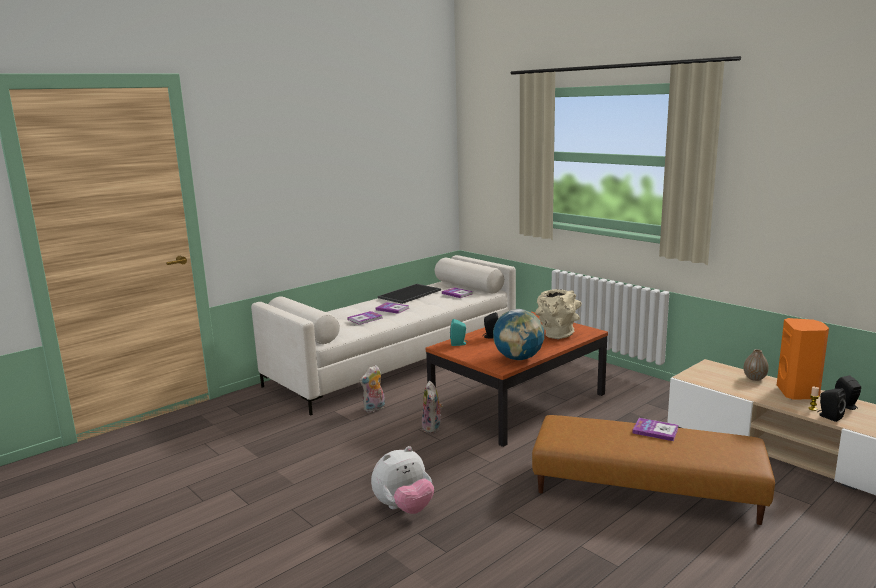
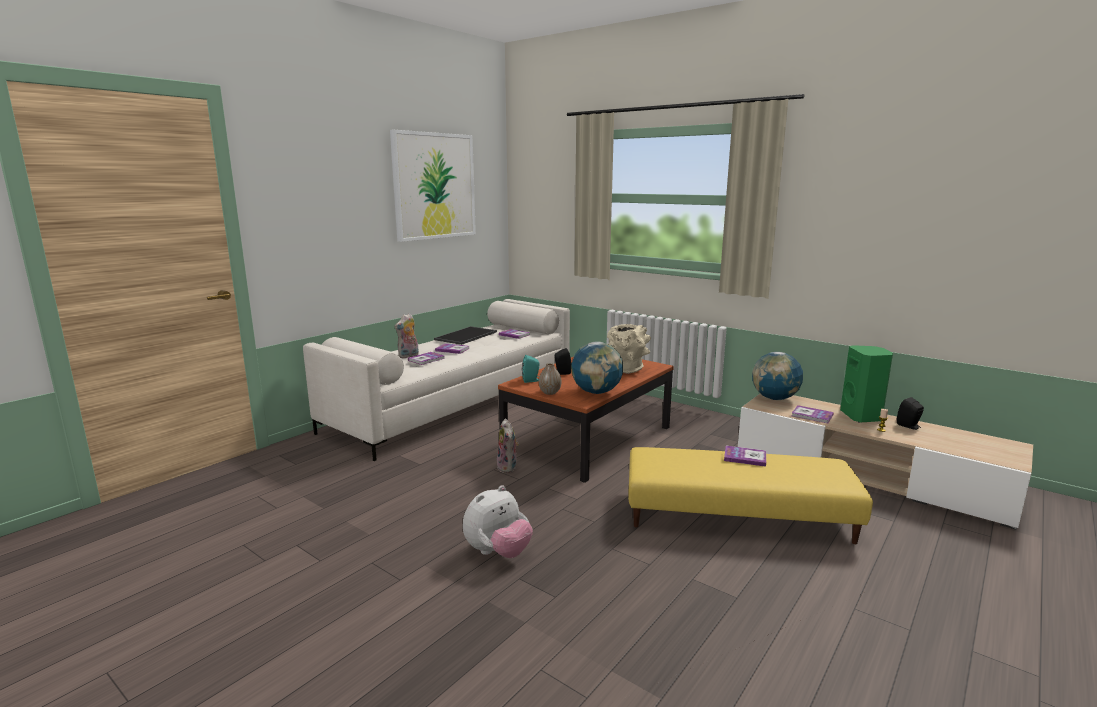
camera: 10 degrees left, 0 degrees up
(374, 409) = (442, 451): plush toy -> plush toy (408, 356)
(380, 148) = (434, 186): none -> picture
(645, 489) = (737, 516): brown ottoman -> yellow ottoman
(710, 369) = (774, 398): none -> globe
(743, 390) = (812, 415): none -> book
(754, 378) = (817, 405): vase -> vase (550, 393)
(798, 393) = (862, 416): orange speaker -> green speaker
(829, 417) = (898, 436): black speaker -> none

